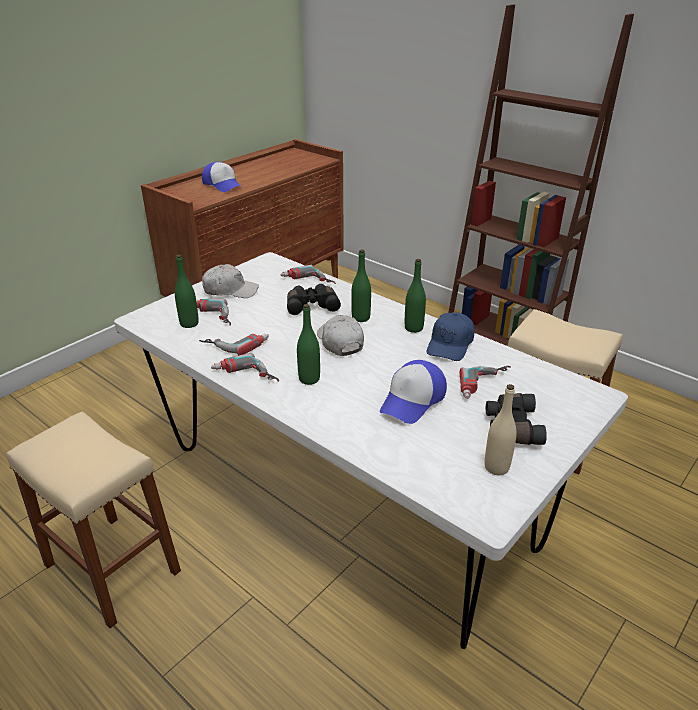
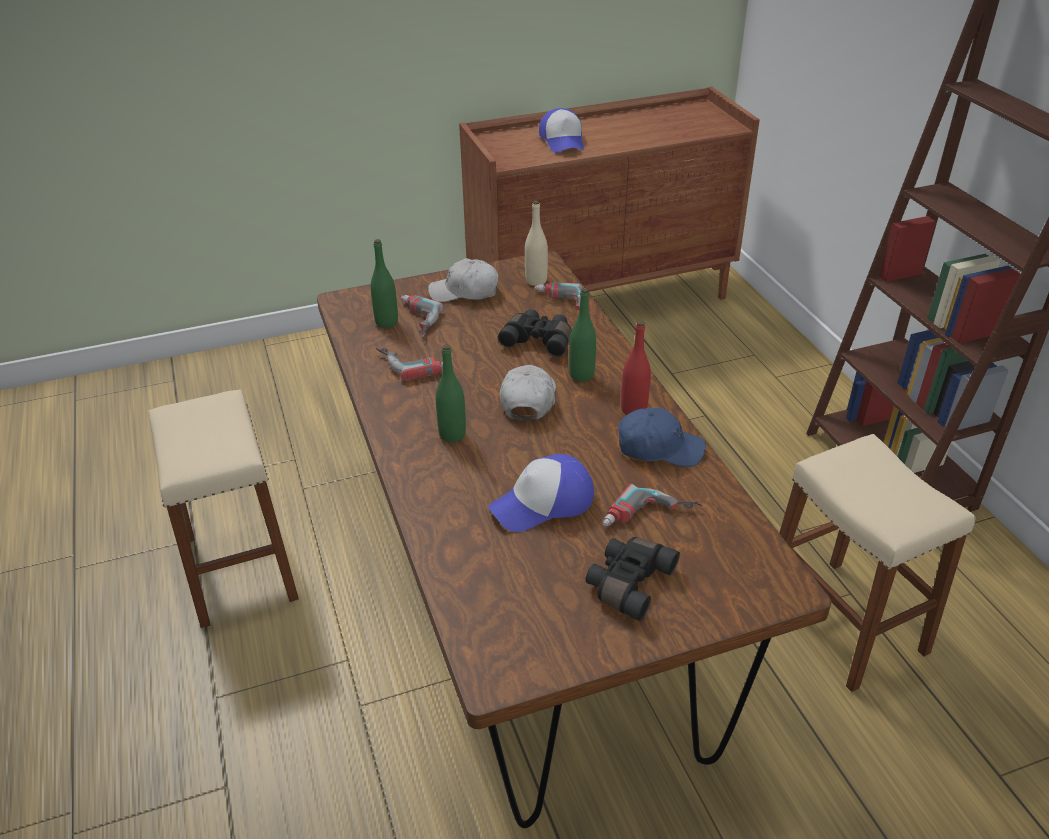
camera: 30 degrees right, 5 degrees up
(230, 290) = (464, 292): white cap -> white cap turned 150 degrees clockwise
(244, 377) = (388, 408): power drill -> none
(350, 496) = (529, 594): white dining table -> brown dining table
(413, 328) = (633, 410): green bottle -> red bottle
(450, 344) = (659, 448): blue cap -> blue cap turned 135 degrees counterclockwise
(496, 467) = (560, 624): beige bottle -> beige bottle (536, 281)

